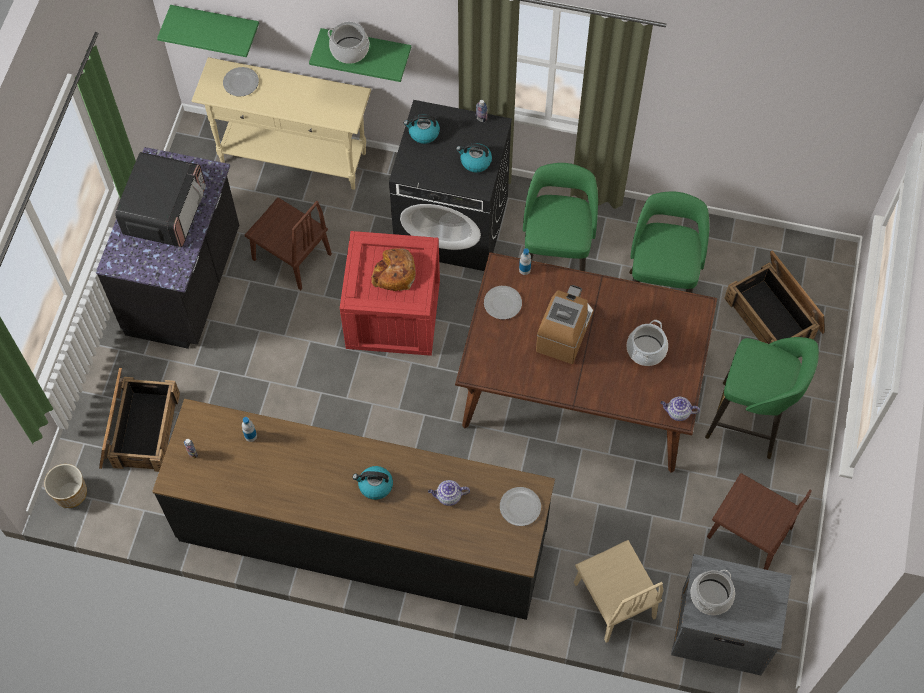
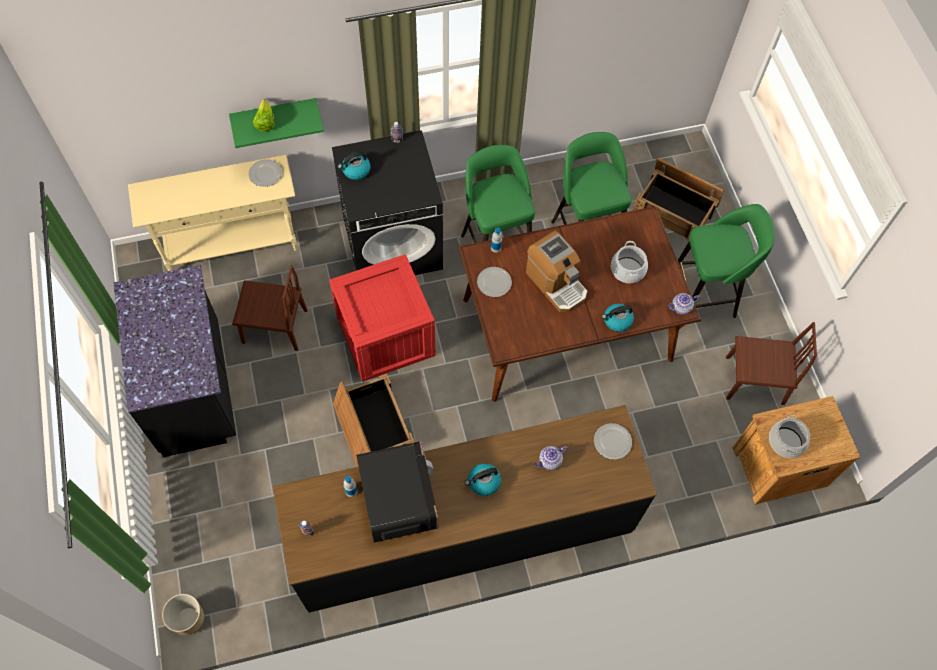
camera: 30 degrees left, 0 degrees up
(139, 429) = (220, 532): crate -> crate (372, 428)
(165, 211) = (164, 330): microwave -> microwave (398, 498)
(217, 23) = (128, 148): green shelf -> none
(241, 83) = (170, 194): plate -> plate (265, 174)
(349, 50) = (265, 122): cooking pot -> lettuce
(394, 274) = (385, 299): bread -> none
(475, 161) = (412, 176): kettle -> kettle (617, 321)
(564, 331) = (556, 283): coffee machine -> coffee machine turned 150 degrees clockwise
(614, 600) = (688, 482): beige chair -> none
(720, 629) = (778, 466): grey nightstand -> brown nightstand

